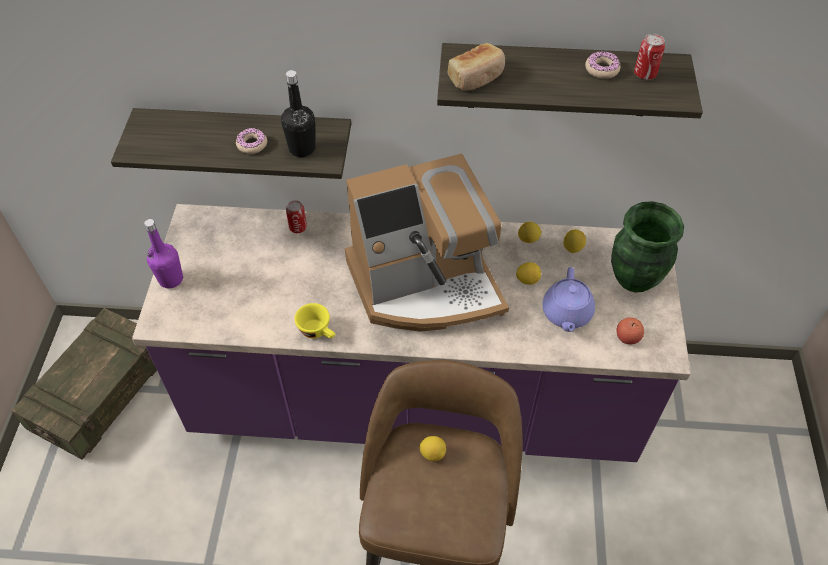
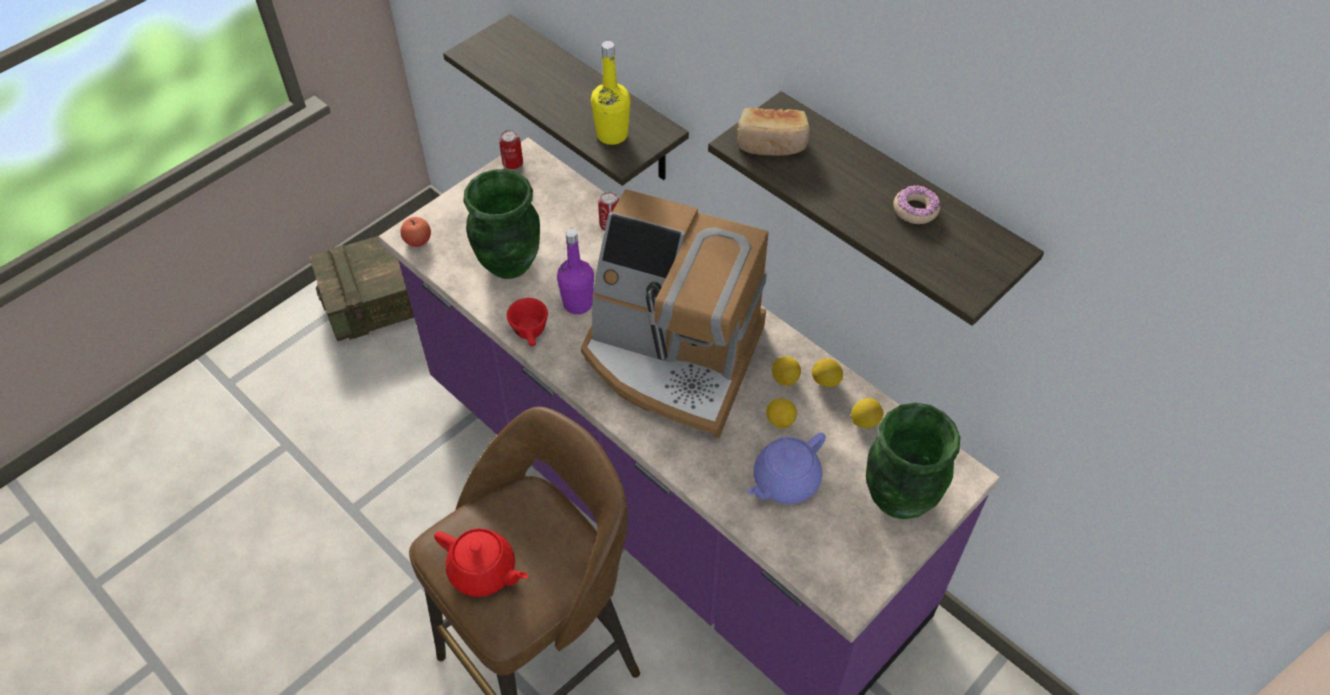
camera: 40 degrees right, 0 degrees up
(171, 279) = (456, 204): purple bottle -> purple bottle (578, 303)
(252, 144) = (572, 105): donut -> none
(253, 296) = (508, 263): none -> green vase
(302, 148) = (612, 135): black bottle -> yellow bottle
(318, 331) = (531, 334): yellow cup -> red cup
(432, 453) = (535, 522): lemon -> lemon (785, 379)
(432, 511) = (483, 572): none -> red teapot
(627, 337) = (824, 550): apple -> apple (418, 240)
(645, 74) = (958, 241): can -> can (513, 163)

